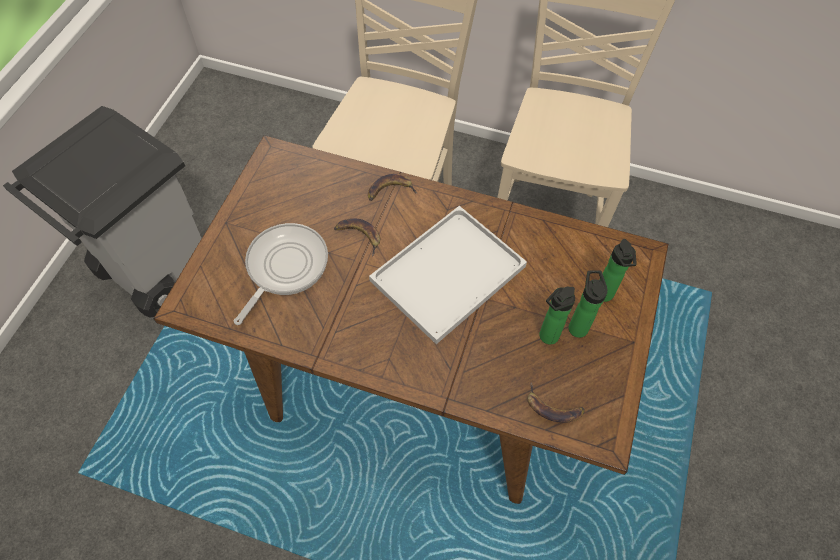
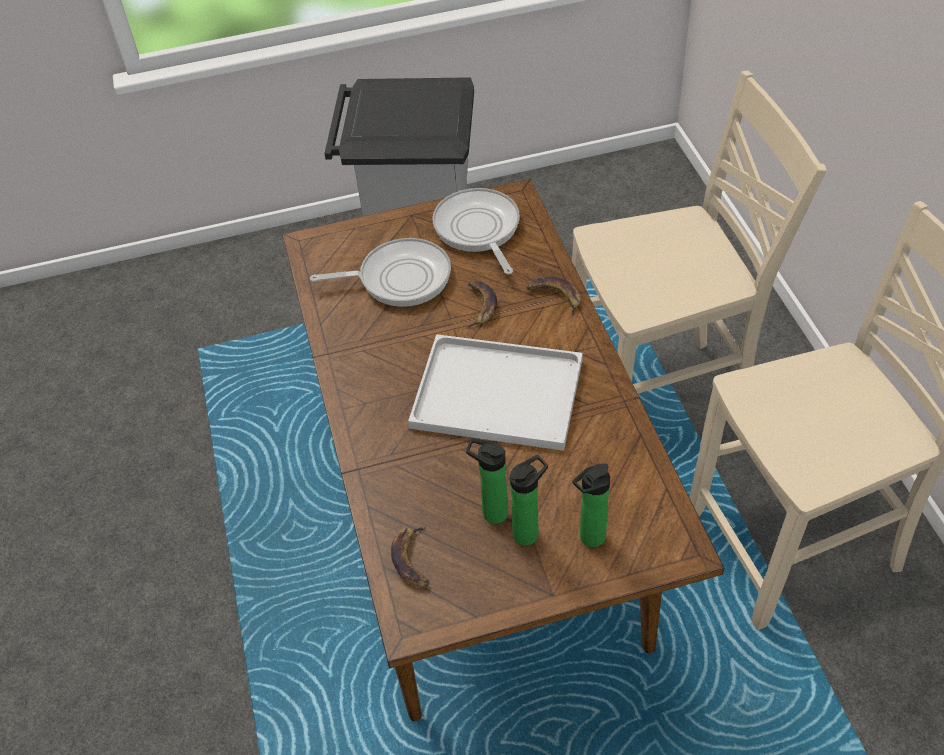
camera: 60 degrees right, 10 degrees down
(284, 193) = (478, 230): none -> frying pan

